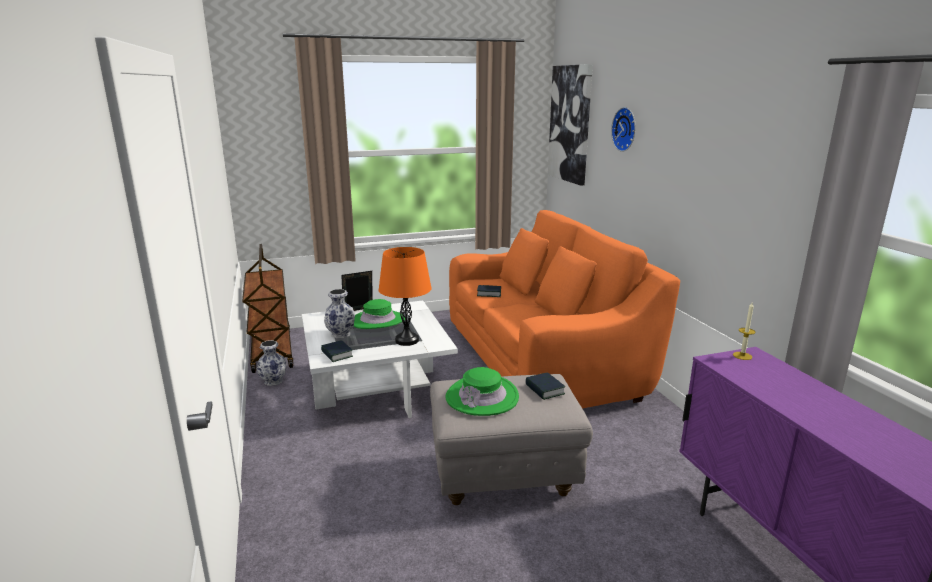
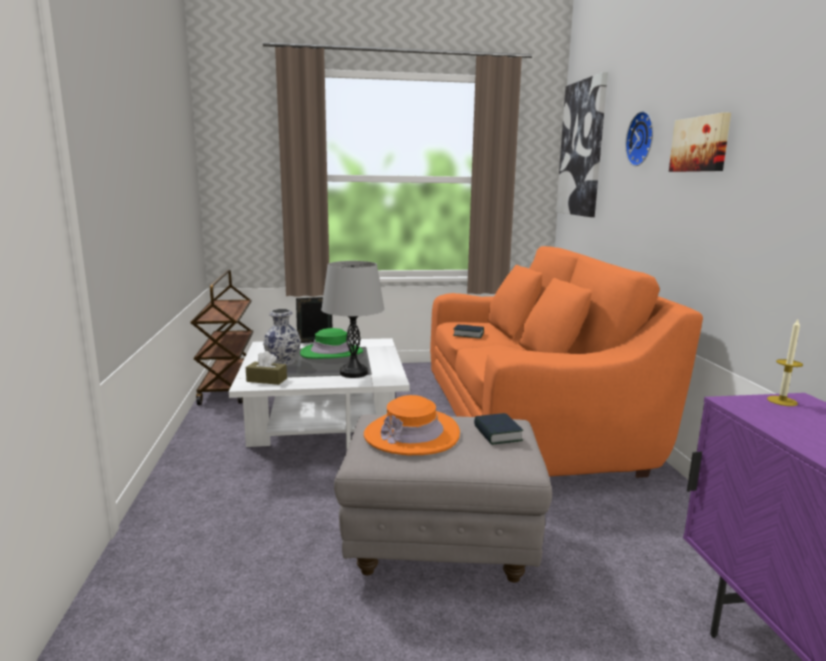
camera: 10 degrees right, 5 degrees down
(273, 381) = (214, 415): vase -> none
(337, 354) = (266, 380): book -> brown tissue box
(407, 340) = (353, 373): orange table lamp -> grey table lamp
(482, 397) = (411, 434): green hat -> orange hat
(675, 145) = (701, 144): none -> picture

